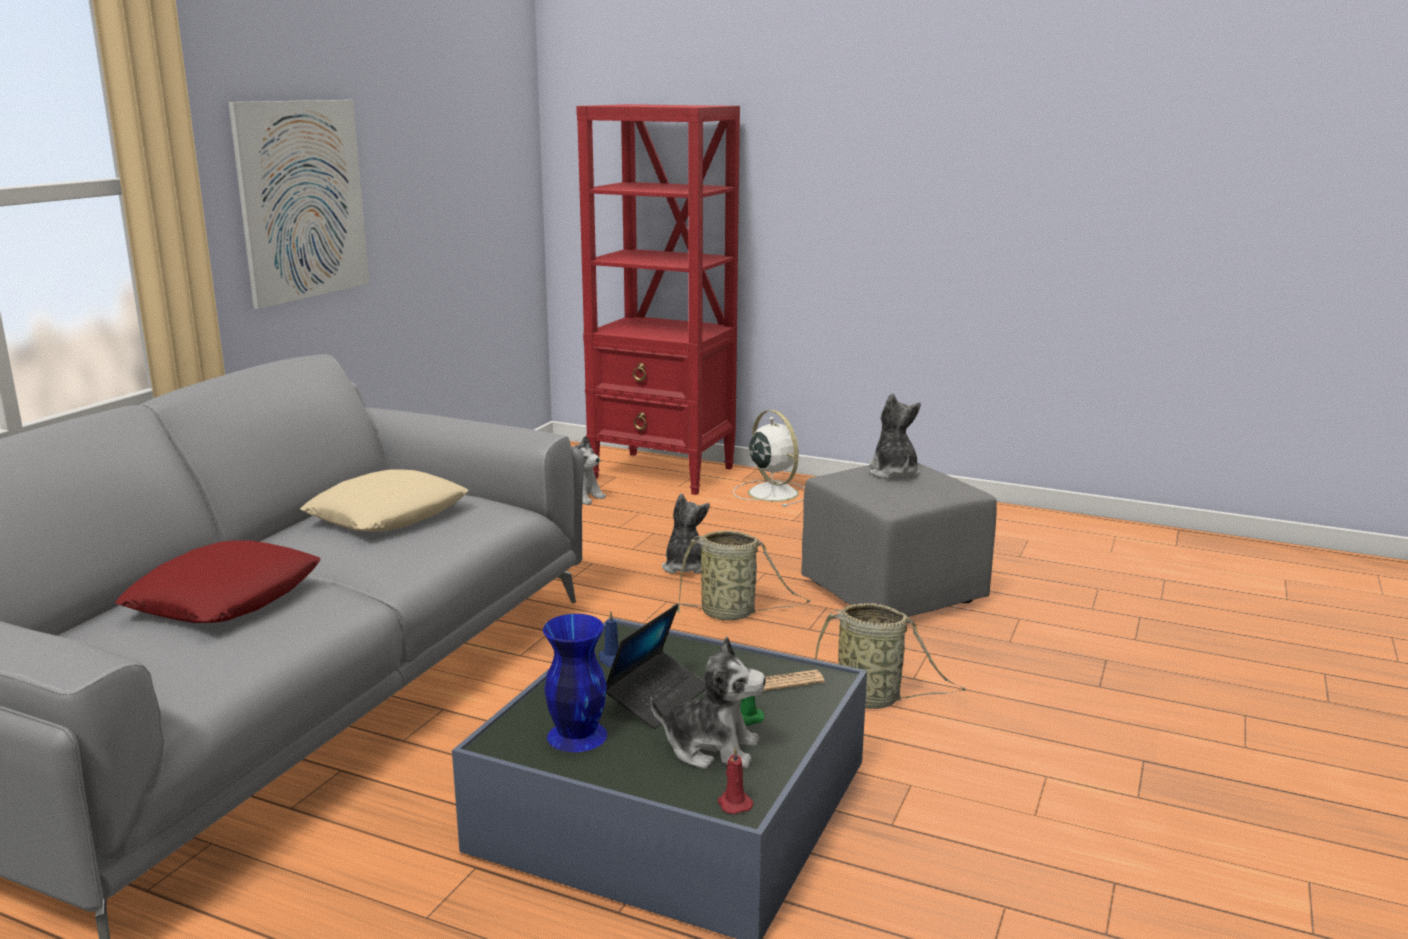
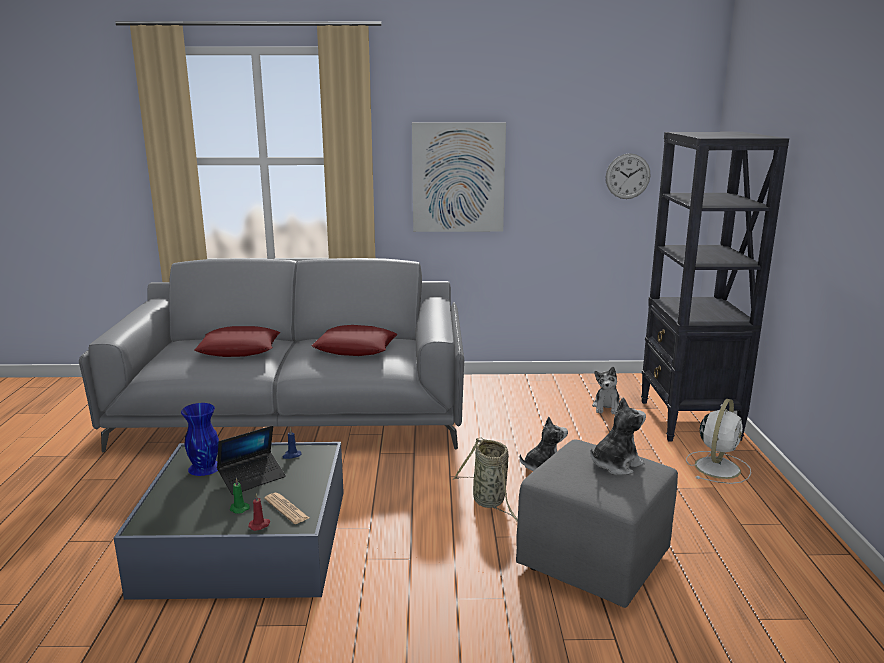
camera: 65 degrees right, 0 degrees up
(388, 514) = (355, 348): beige pillow -> red pillow
(477, 176) = (627, 176): none -> wall clock
(657, 698) = (252, 478): laptop -> laptop turned 45 degrees counterclockwise
(664, 473) = (688, 420): red bookcase -> black bookcase
(711, 748) = (202, 506): plush toy -> none
(733, 803) = (146, 524): red candle -> red candle (260, 525)
(873, 699) = (411, 586): basket -> none

